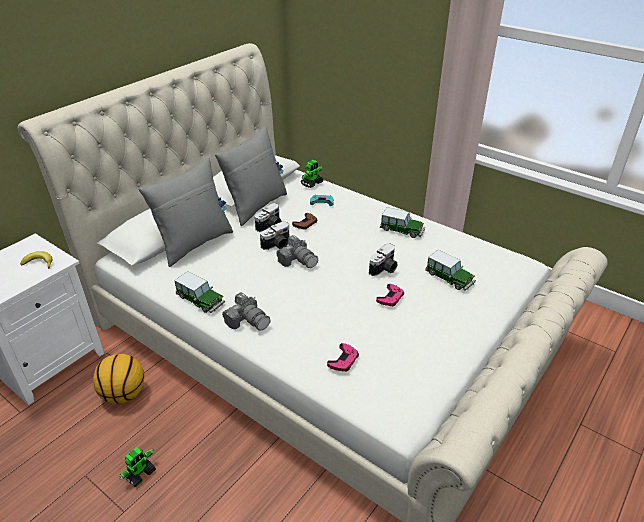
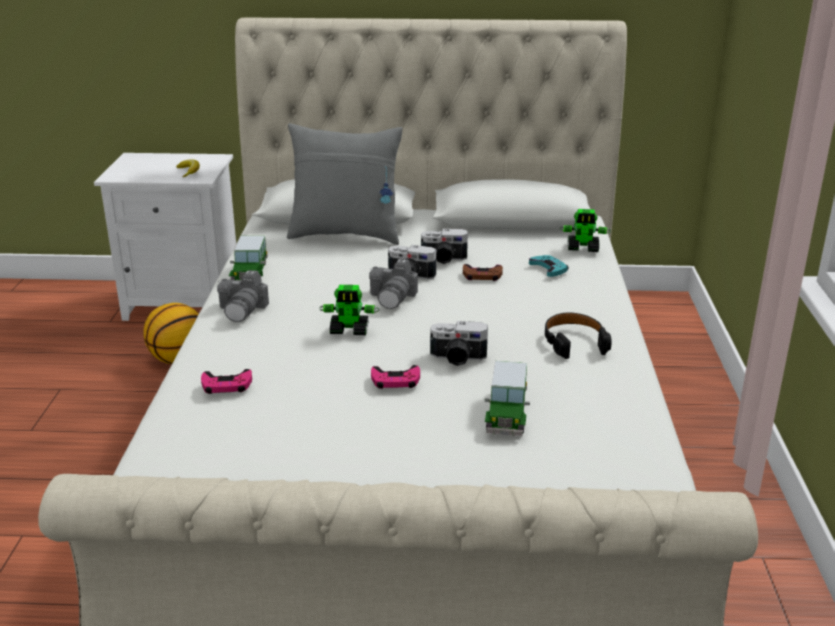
camera: 55 degrees right, 10 degrees down
(140, 473) = (82, 417): toy robot -> toy robot (350, 330)
(256, 207) = (472, 238): grey pillow -> none
(402, 230) = (574, 342): toy car -> black headphones

